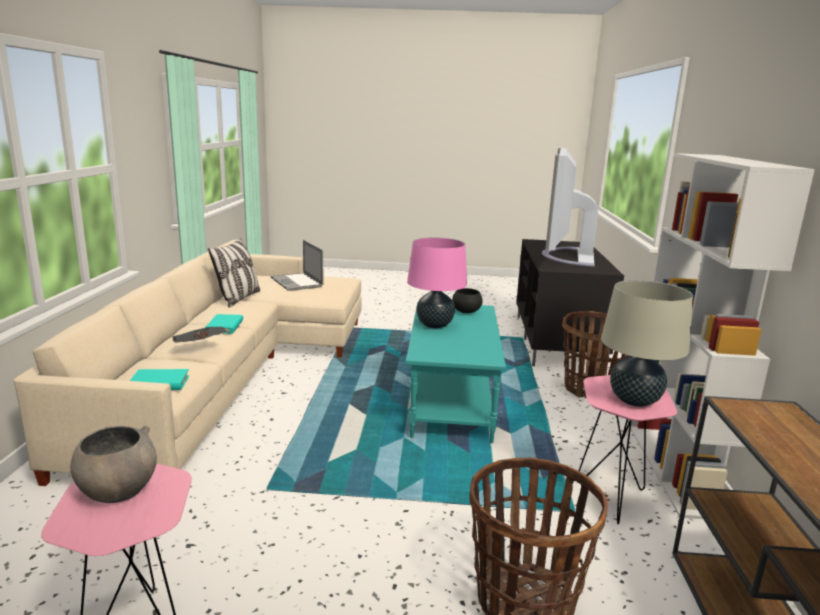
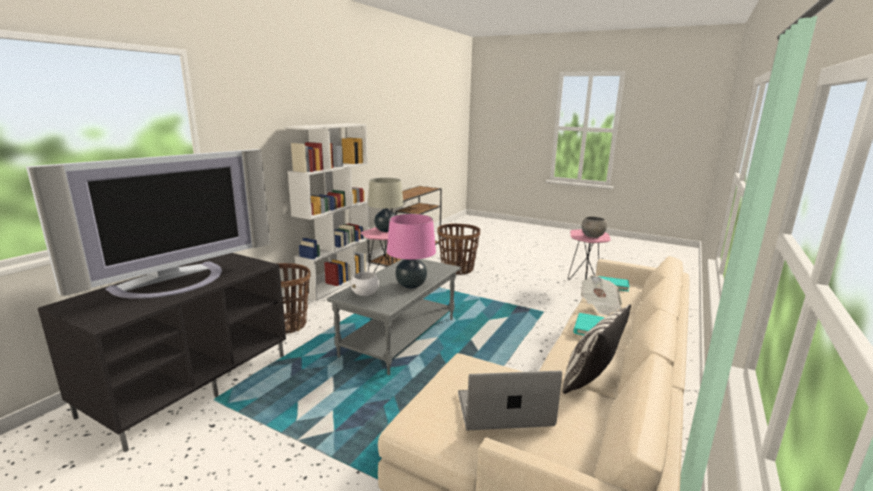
camera: 155 degrees left, 0 degrees up
(296, 282) = (504, 410): laptop -> laptop turned 90 degrees counterclockwise
(450, 401) = (400, 337): turquoise coffee table -> grey coffee table
(466, 312) = (365, 294): black bowl -> white bowl

